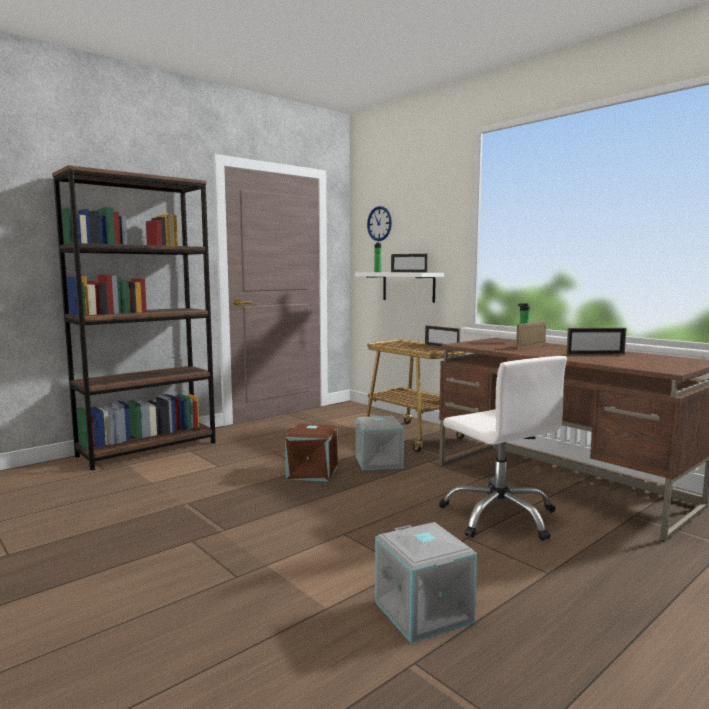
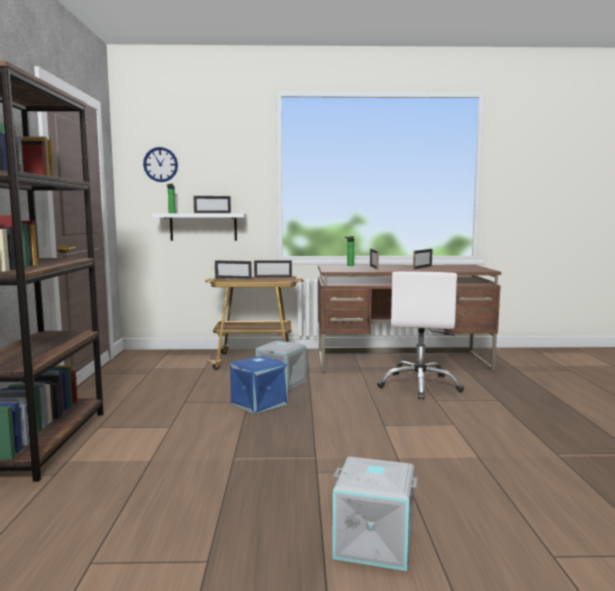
camera: 50 degrees left, 0 degrees up
(313, 472) = (258, 403): brown storage box -> blue storage box
(399, 343) = (233, 278): none -> picture frame
(425, 612) = (508, 436): grey storage box -> grey storage box (375, 542)
(499, 516) = (420, 385): white office chair -> white office chair turned 90 degrees clockwise

